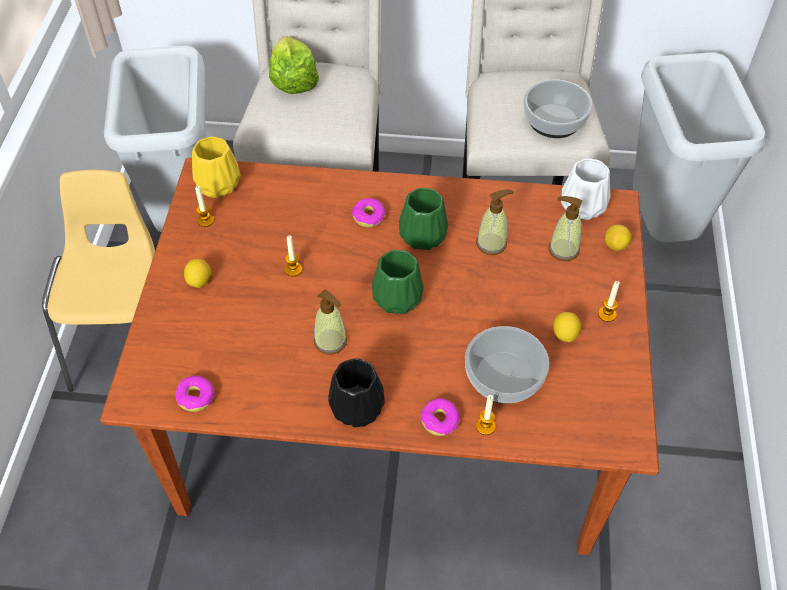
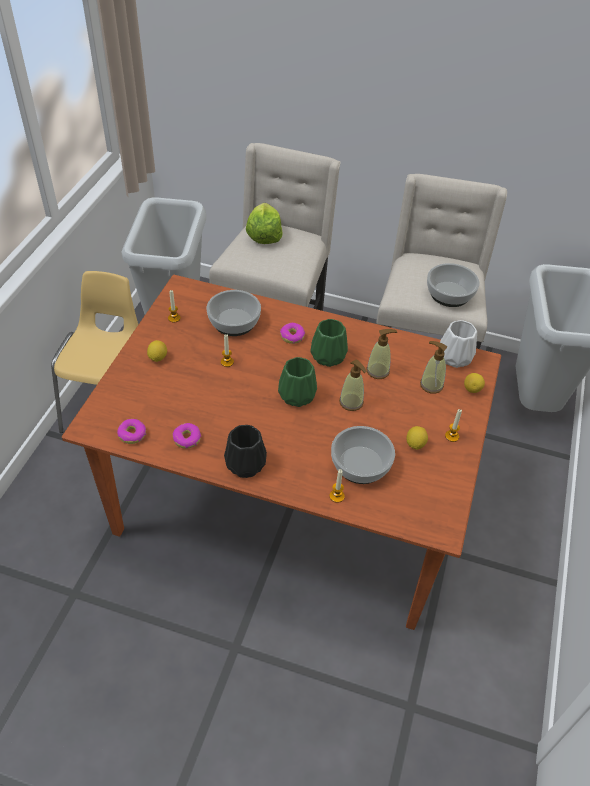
camera: 10 degrees right, 5 degrees down
(218, 185) = (190, 296): yellow vase -> none
(286, 210) = (233, 321): none -> bowl
(330, 341) = (239, 416): soap dispenser -> soap dispenser (351, 402)
(440, 421) = (303, 485): donut -> donut (187, 439)

